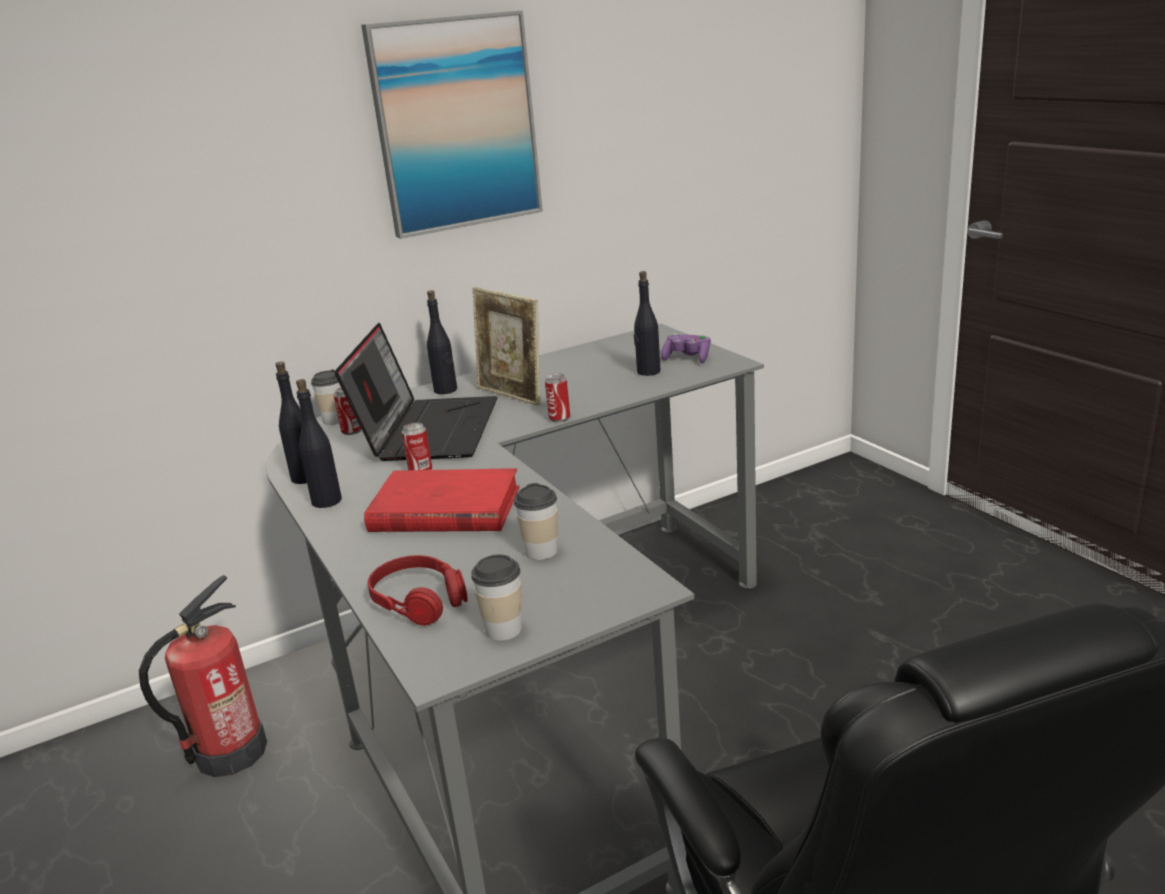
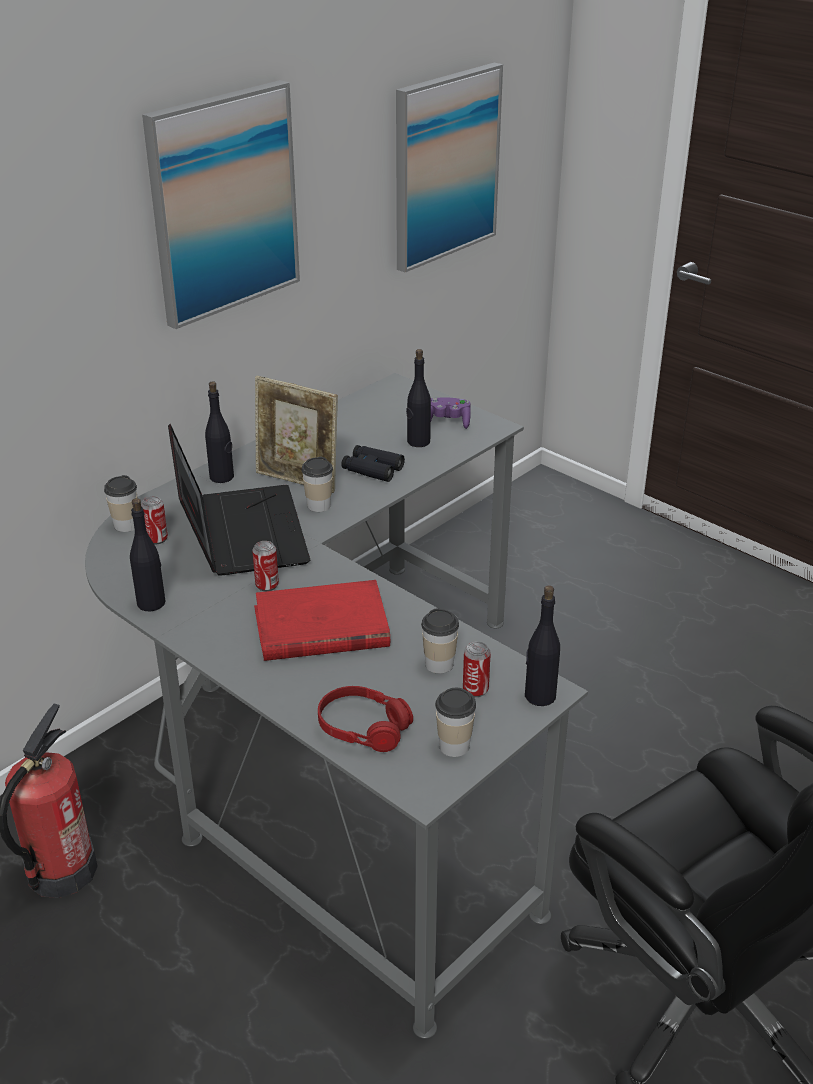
camera: 20 degrees left, 10 degrees up
(326, 501) = (195, 629): black bottle -> black bottle (539, 696)
(517, 414) = (318, 505): none -> cup
(559, 418) = (364, 508): can -> can (475, 689)
(588, 390) = (372, 469): none -> black binoculars
(716, 122) = (445, 166): none -> picture

